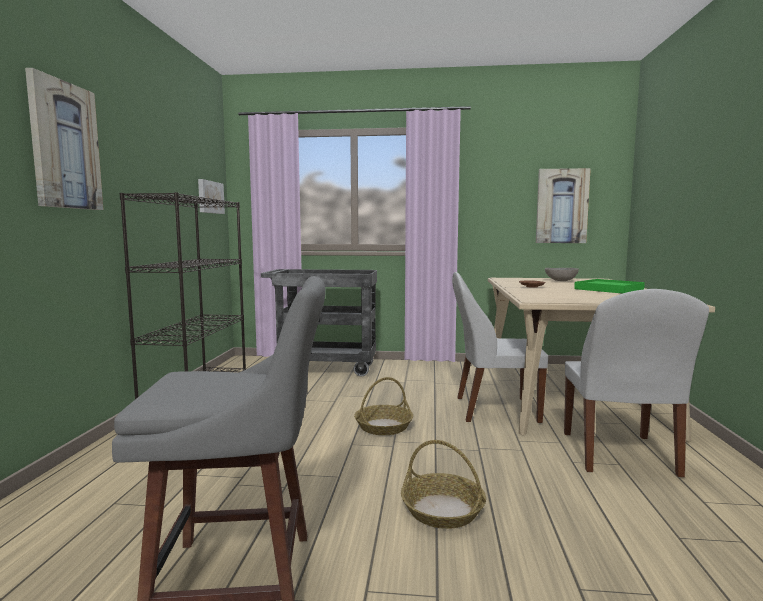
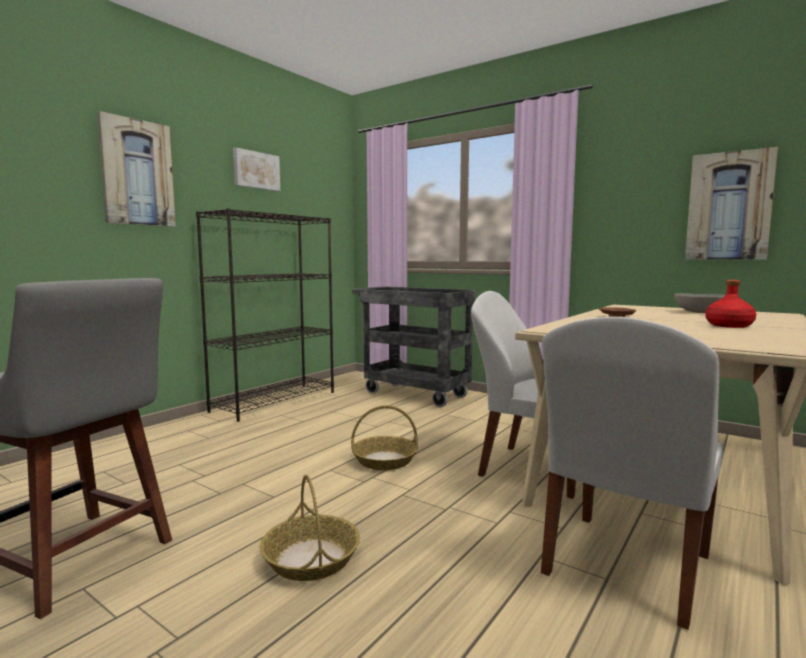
camera: 30 degrees right, 0 degrees up
(209, 197) = (325, 215): picture -> picture (256, 170)
(608, 289) = (728, 325): green tray -> red bottle

